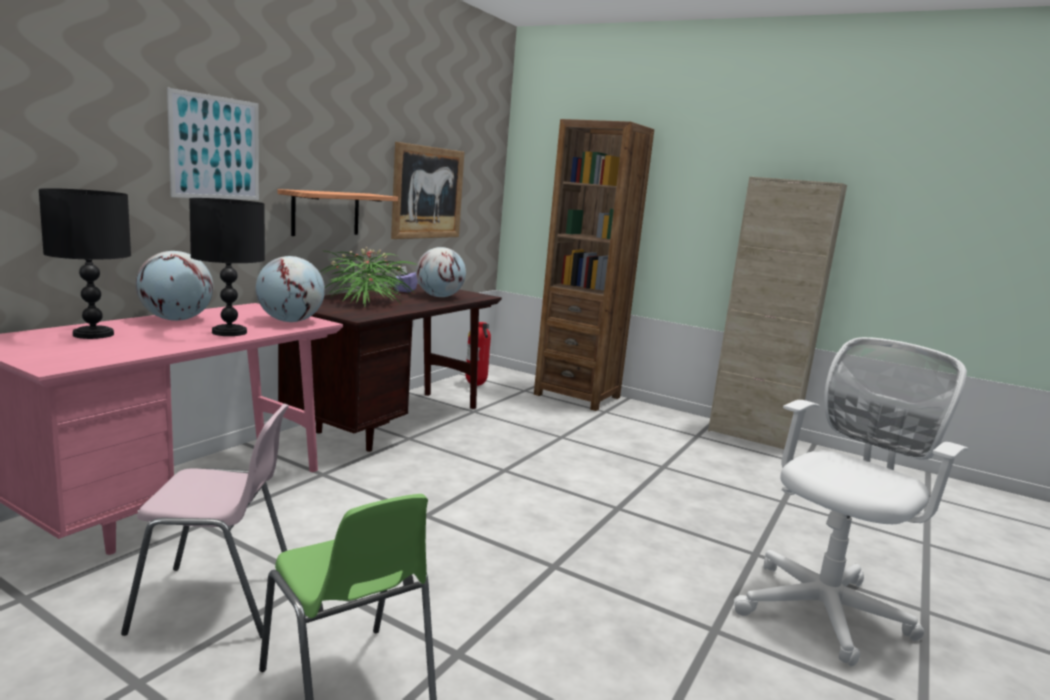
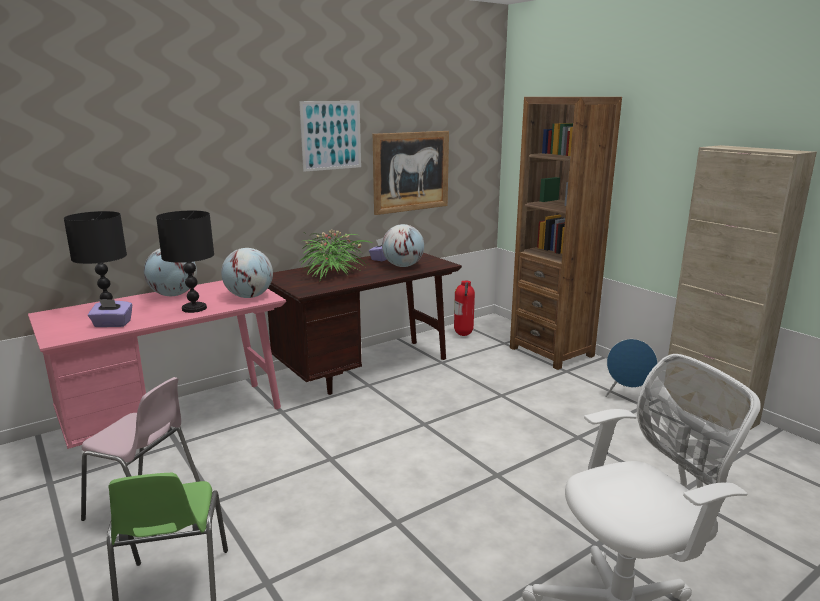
camera: 25 degrees right, 5 degrees up
(125, 349) = (112, 324): none -> purple tissue box
(215, 148) = (205, 165): picture -> picture (331, 135)
(326, 213) = (307, 201): shelf -> none
(676, 429) = (627, 396): none -> blue speaker

